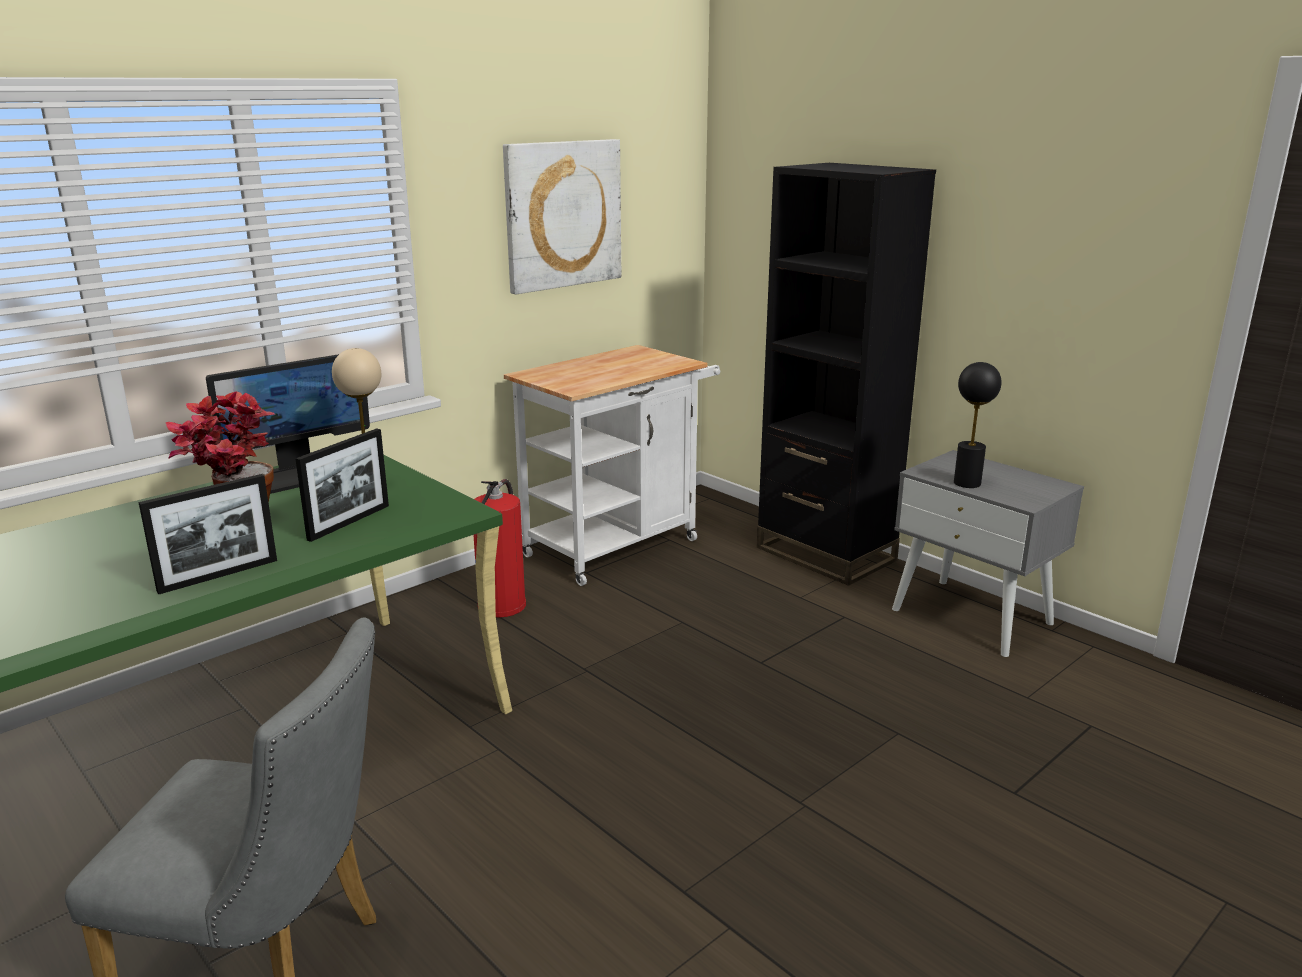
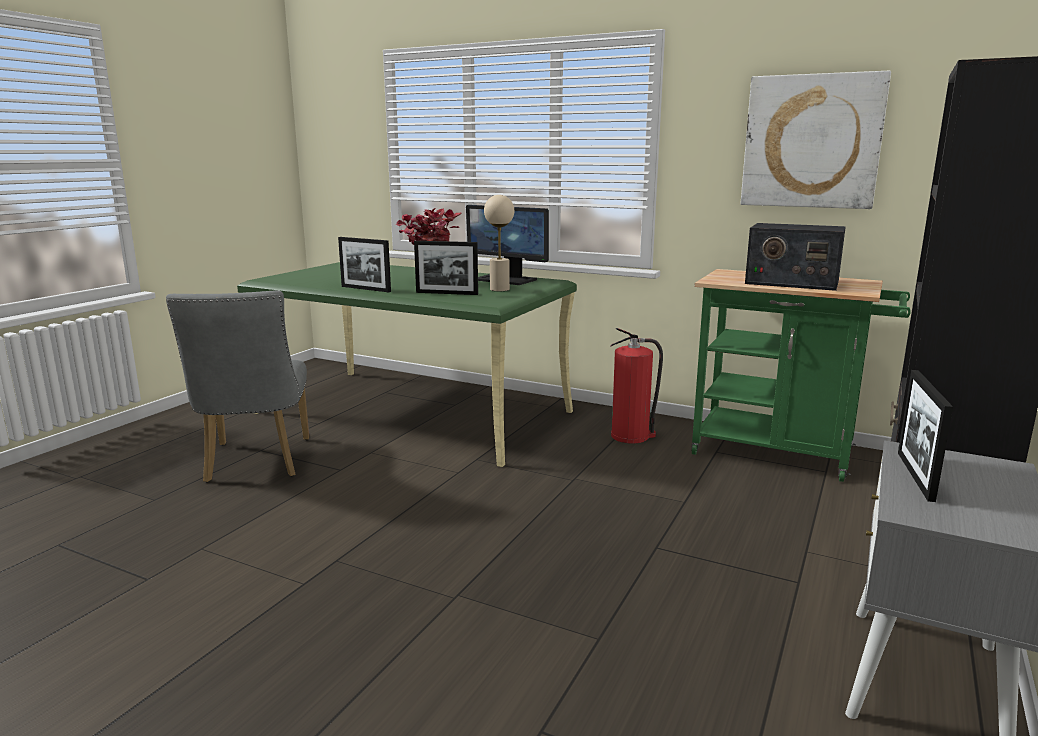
camera: 70 degrees right, 5 degrees down
(615, 369) = (791, 282): none -> radio
(619, 544) = (783, 454): white cart -> green cart
(967, 483) = (915, 475): black table lamp -> picture frame

